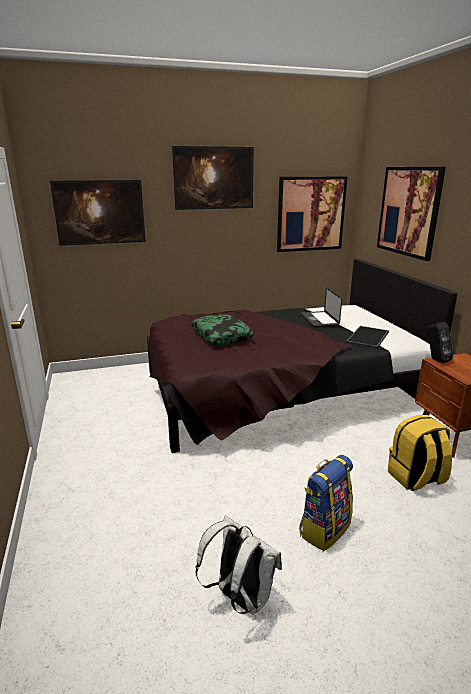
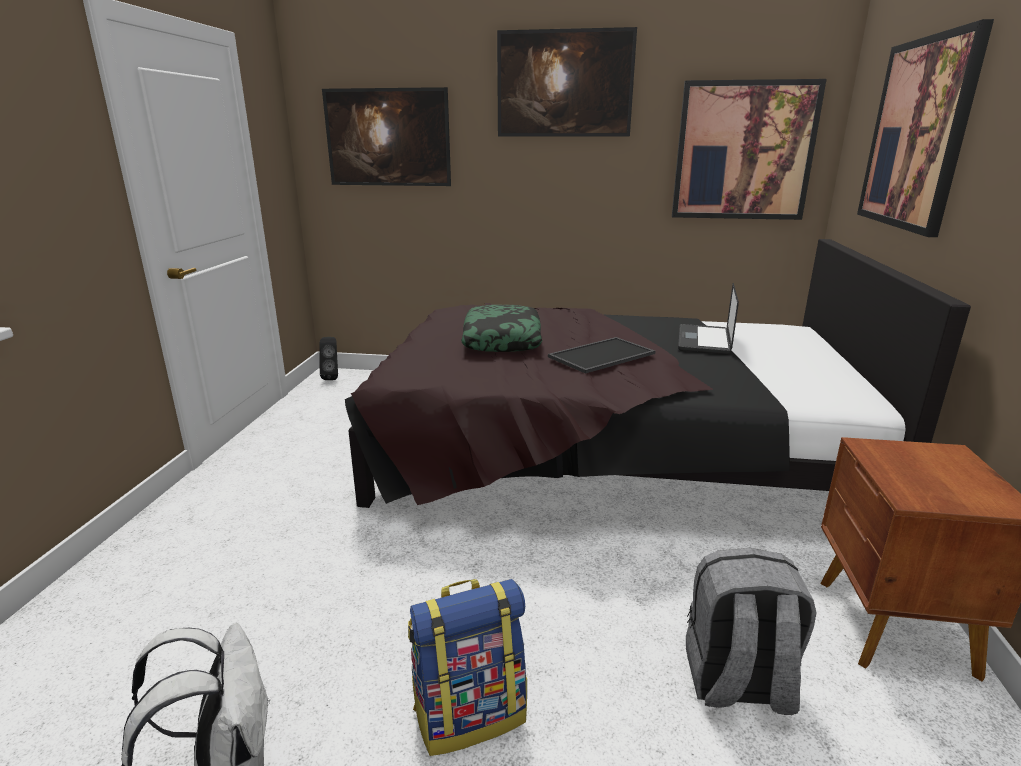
camera: 25 degrees right, 0 degrees up
(368, 337) = (769, 381): tray -> tray (602, 356)
(416, 478) = (737, 683): yellow backpack -> grey backpack
(435, 360) = (869, 445): black speaker -> black speaker (332, 377)

